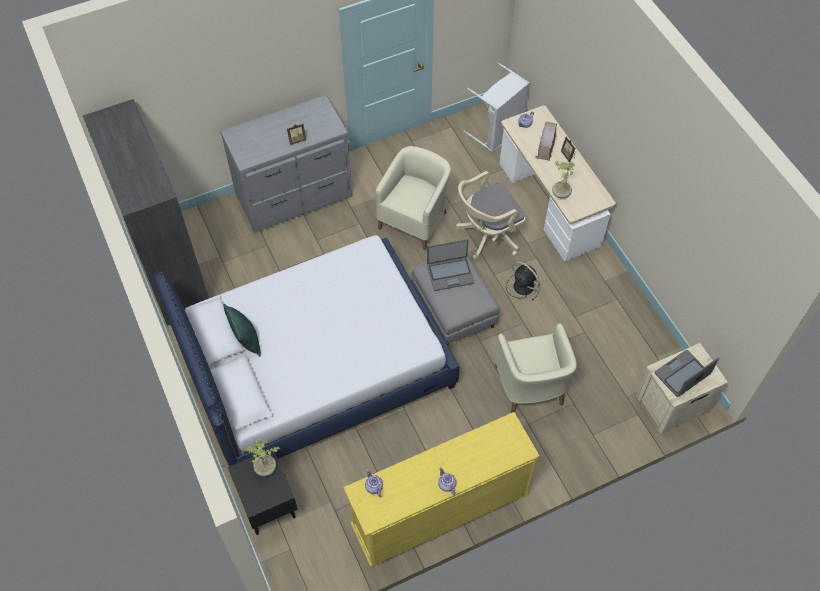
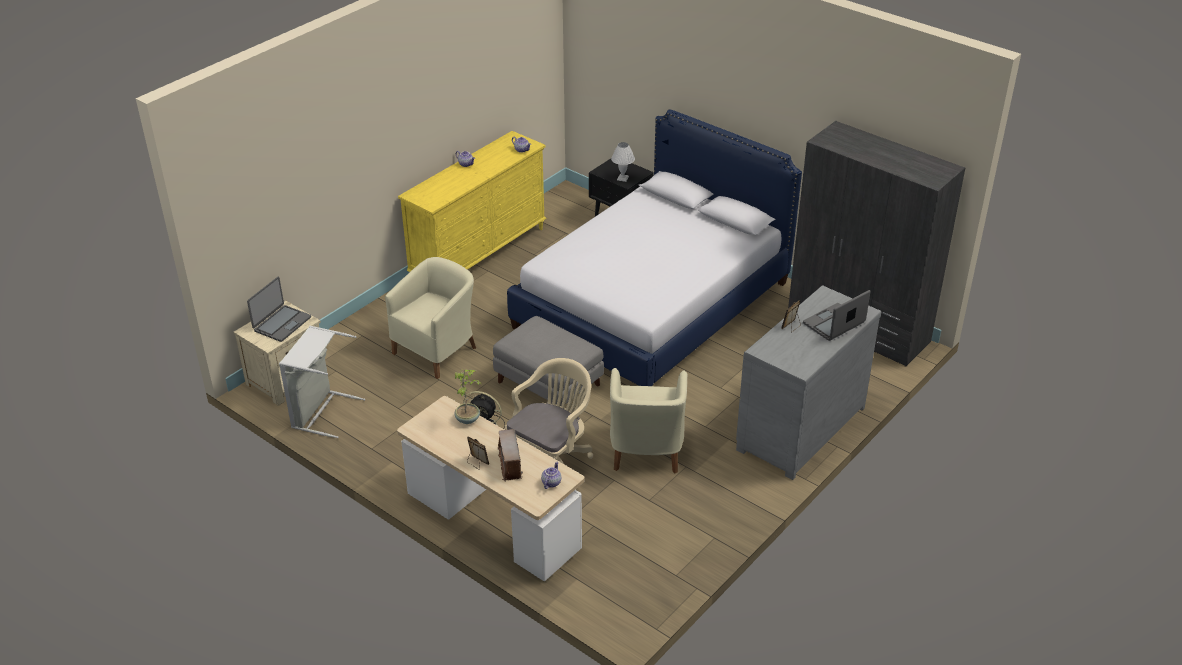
camera: 155 degrees right, 20 degrees down
(246, 340) = (704, 223): green pillow -> none
(266, 468) = (623, 178): potted plant -> white table lamp
(450, 274) = (558, 350): laptop -> laptop (834, 323)
(498, 133) = (606, 589): grey laundry basket -> grey laundry basket (321, 412)
(530, 386) = (437, 350): beige armchair -> beige armchair turned 75 degrees clockwise

